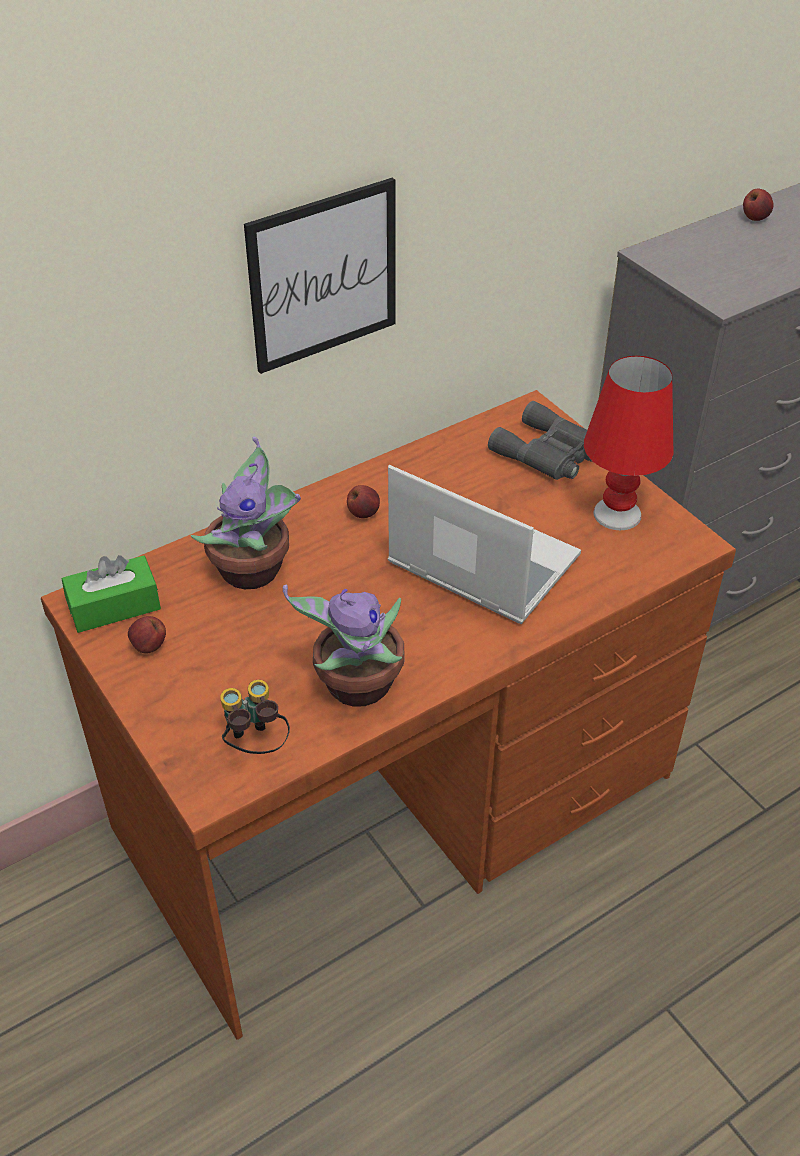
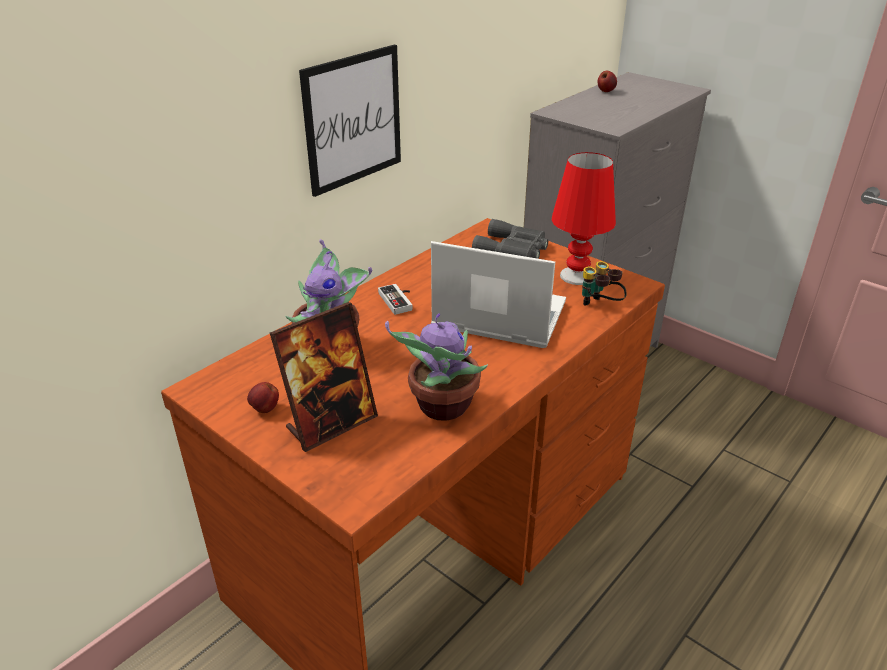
camera: 15 degrees left, 10 degrees down
(114, 606) = (226, 387): green tissue box -> none
(218, 683) = (331, 423): none -> picture frame
(255, 745) = (379, 461): binoculars -> binoculars (600, 307)
(363, 513) = (399, 300): apple -> game controller

